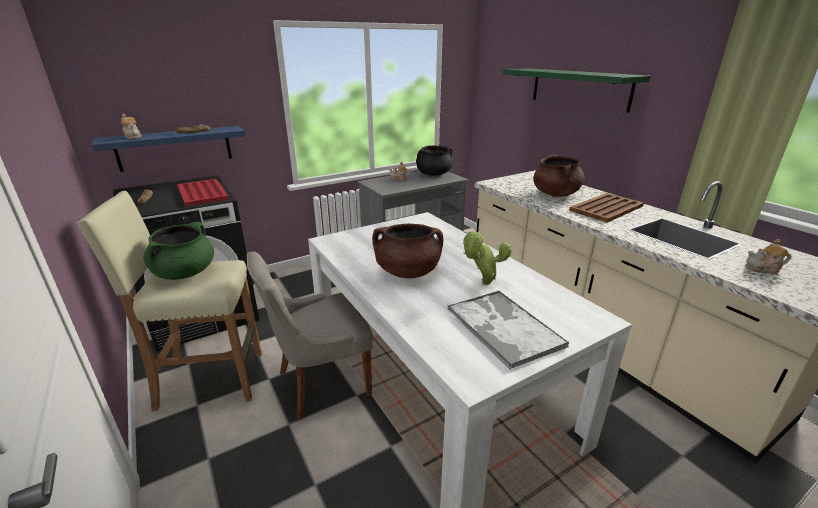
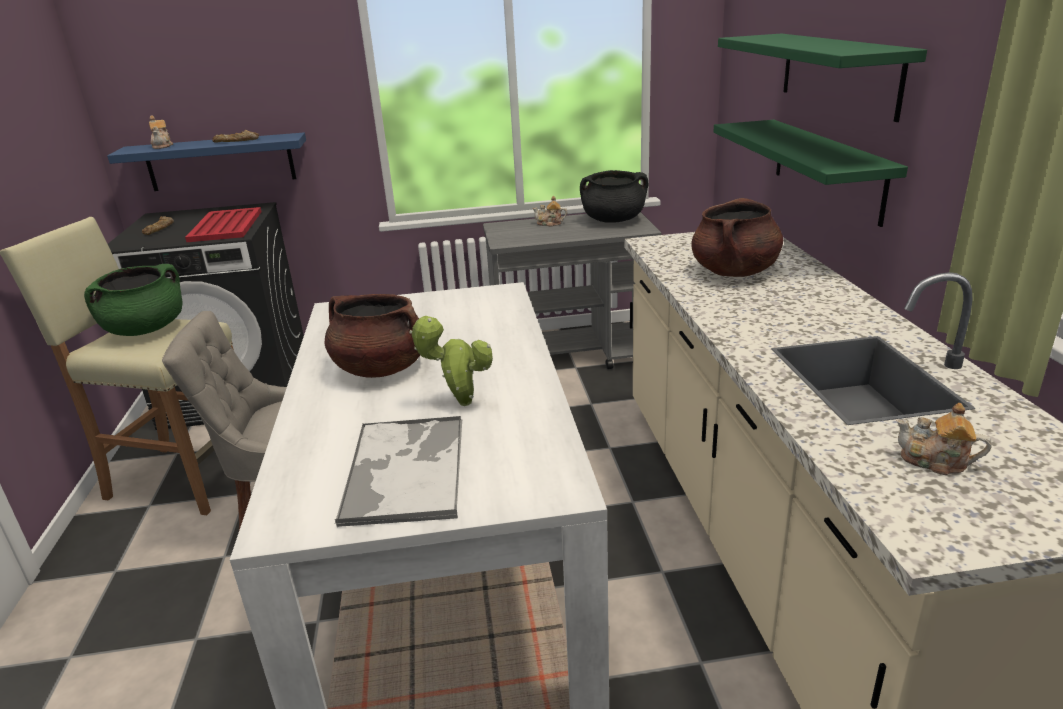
camera: 25 degrees right, 0 degrees up
(571, 138) = (827, 168): none -> green shelf
(605, 208) = (790, 306): brown tray -> none

